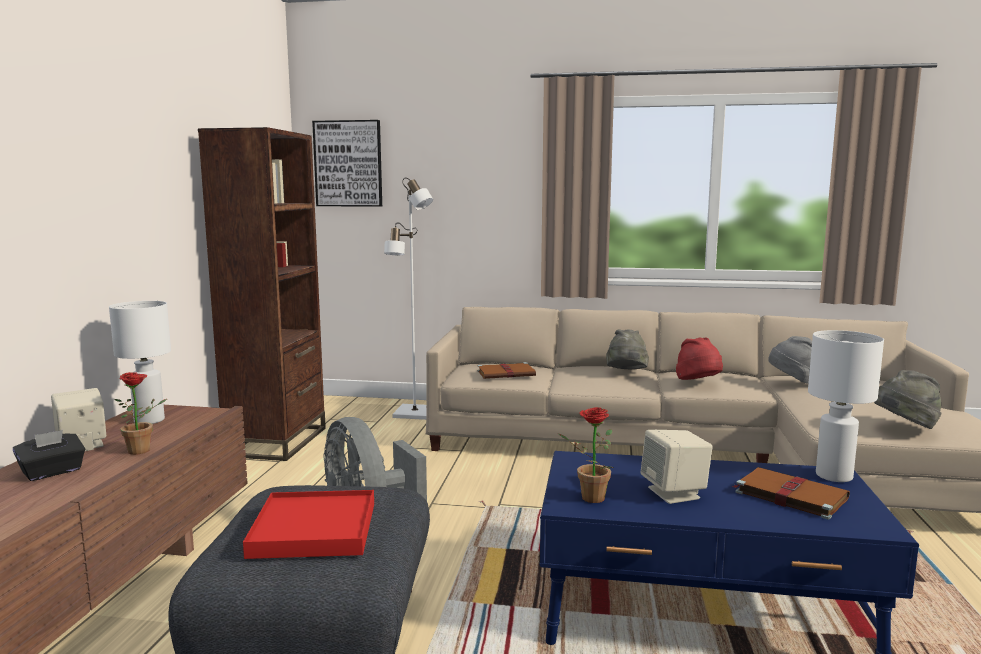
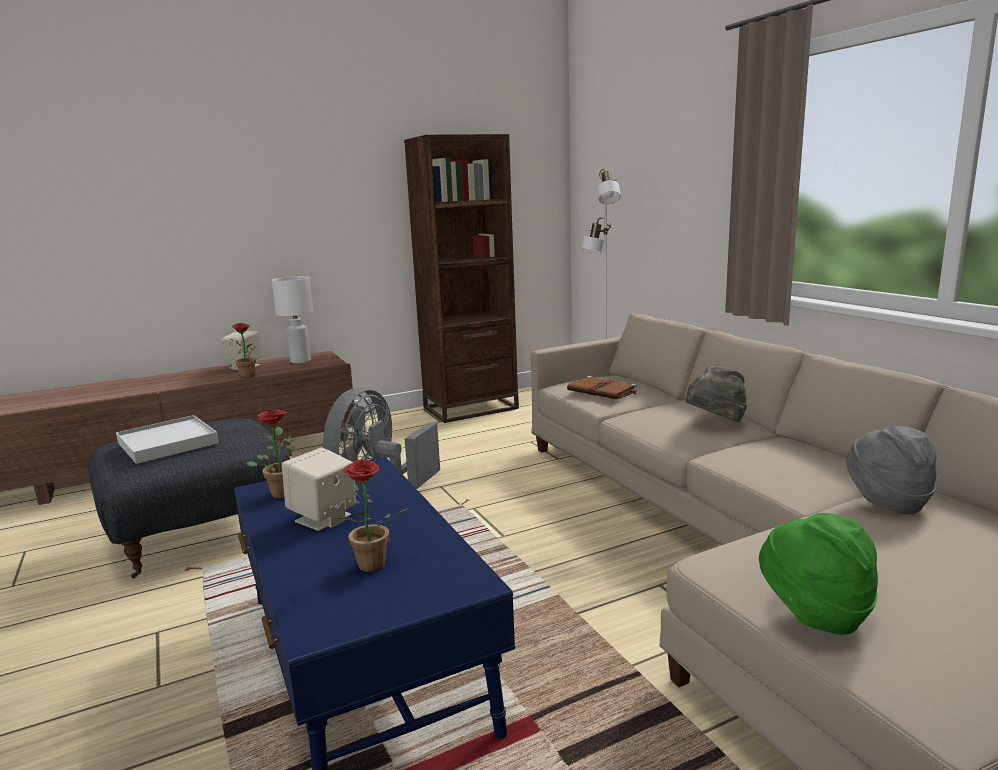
camera: 55 degrees right, 5 degrees up
(52, 472) = (200, 376): black tissue box -> none
(314, 529) = (168, 443): red tray -> white tray
(348, 164) = (599, 155): picture -> none
(698, 383) = (753, 458): red hat -> none
(789, 495) = (370, 568): brown book -> potted plant
(834, 476) = (464, 582): white table lamp -> none
(905, 427) = (814, 613): grey hat -> green hat

